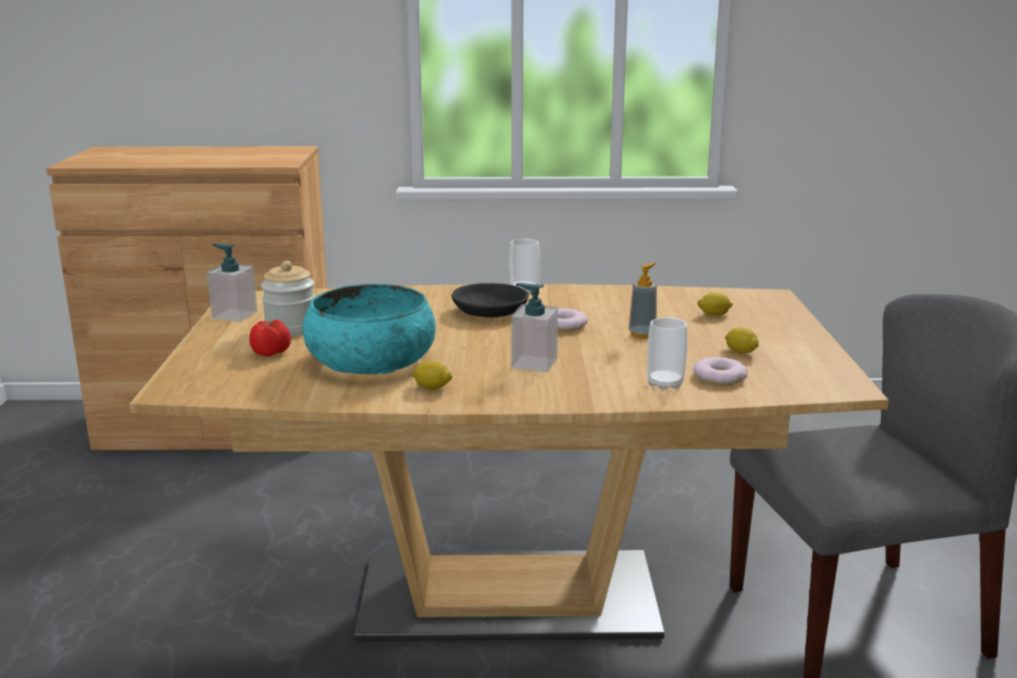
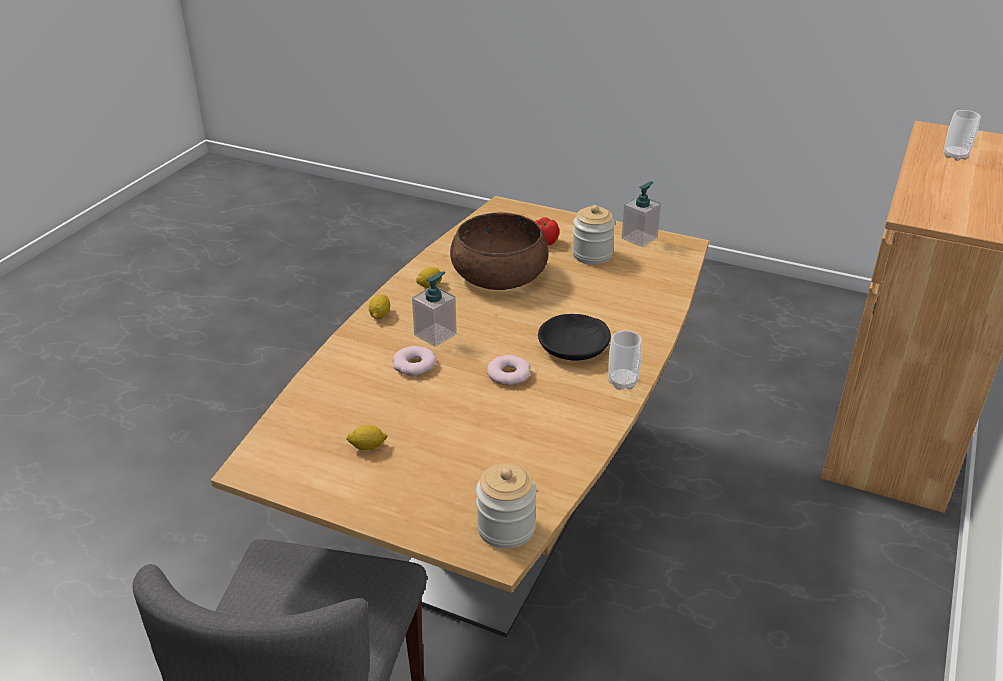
camera: 115 degrees right, 15 degrees up
(371, 360) = (499, 273): turquoise bowl -> brown bowl
(642, 334) = (453, 408): soap dispenser -> none
(665, 384) = (345, 379): cup -> cup (955, 156)
(714, 314) = (470, 476): lemon -> lemon (380, 315)
(719, 377) = (332, 410): donut -> donut (414, 365)
(746, 297) = (506, 528): none -> jar

